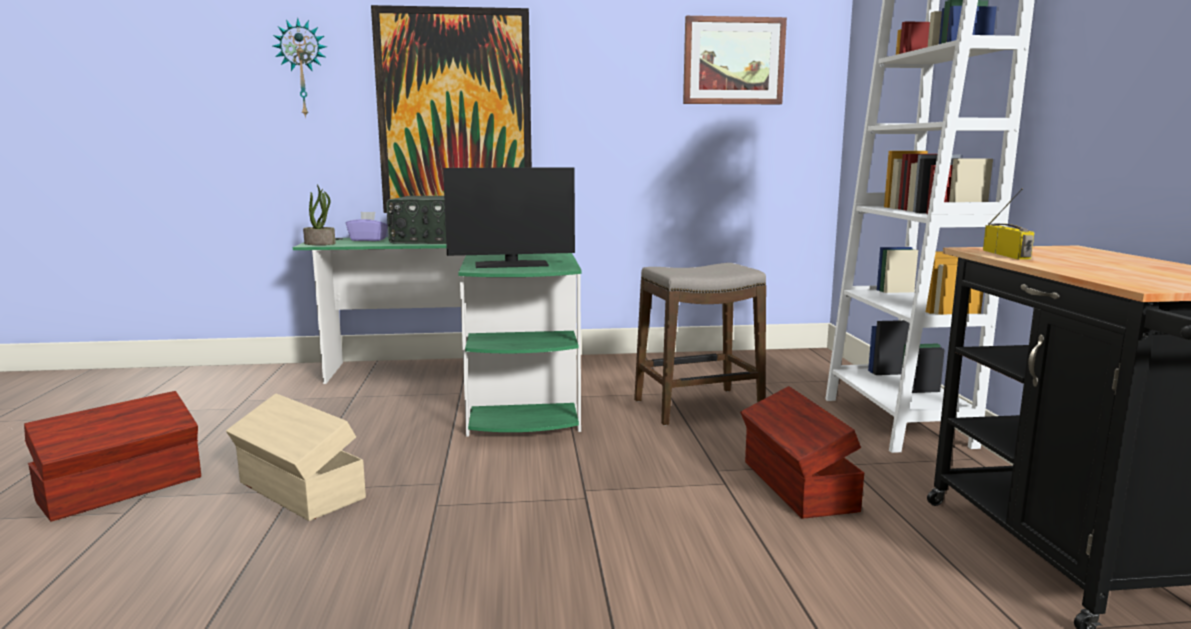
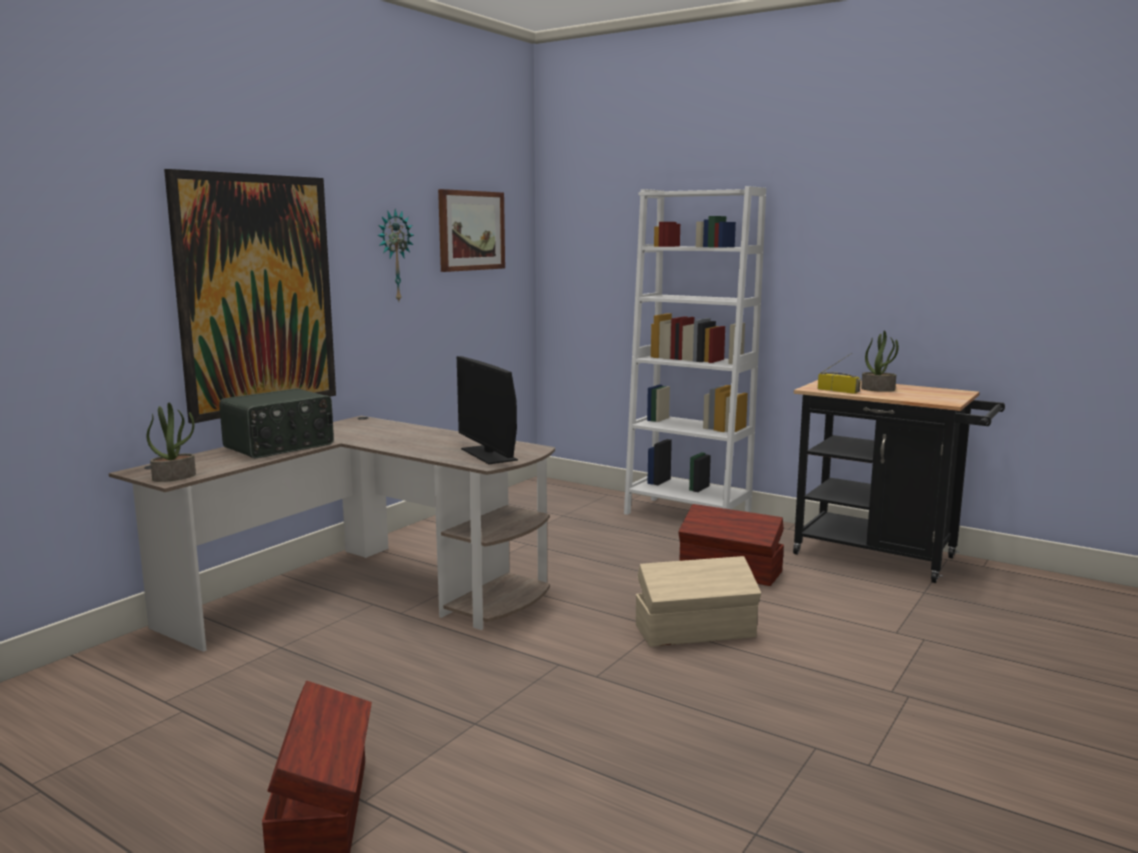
camera: 50 degrees left, 0 degrees up
(300, 491) = (482, 721): beige storage box -> beige storage box (696, 631)
(302, 69) = (82, 249): wall clock -> wall clock (394, 256)
(368, 240) = (201, 460): purple tissue box -> none
(476, 384) = (364, 592): green desk -> brown desk
(511, 264) = (488, 454): monitor -> monitor turned 120 degrees clockwise
(698, 407) = (570, 546): stool -> none
(1093, 261) = (878, 389): none -> potted plant

